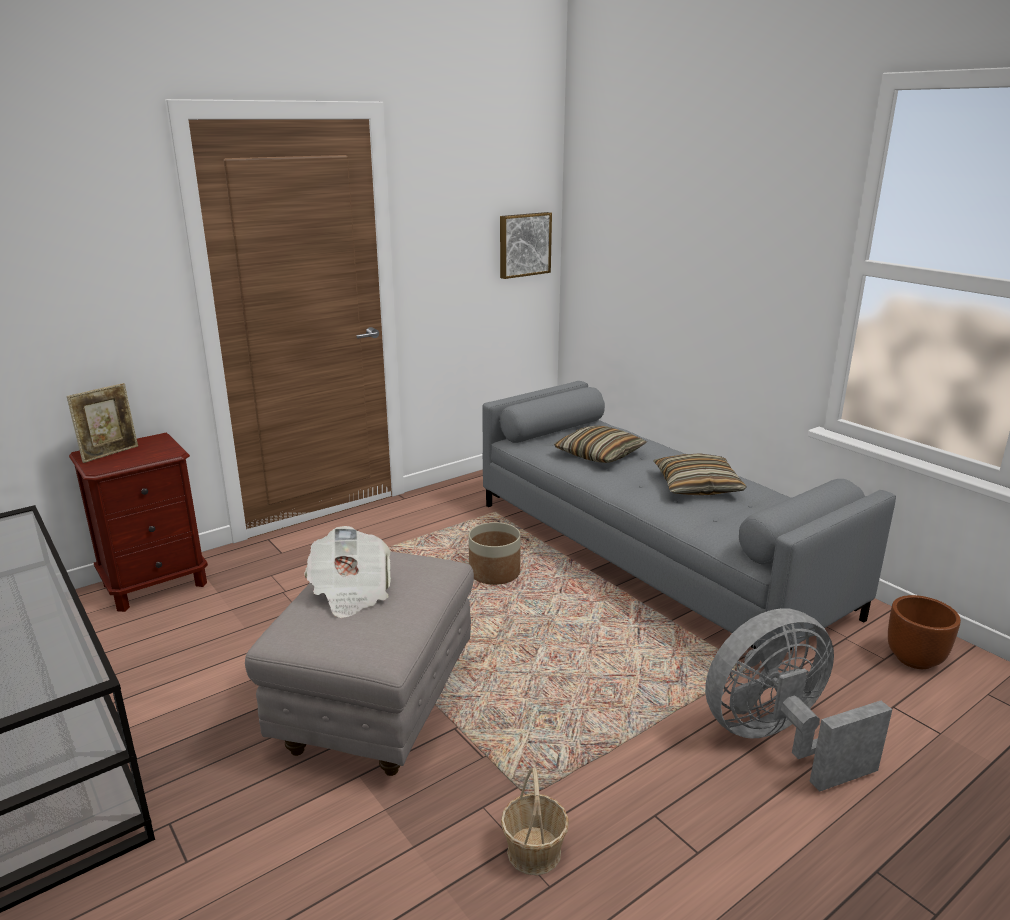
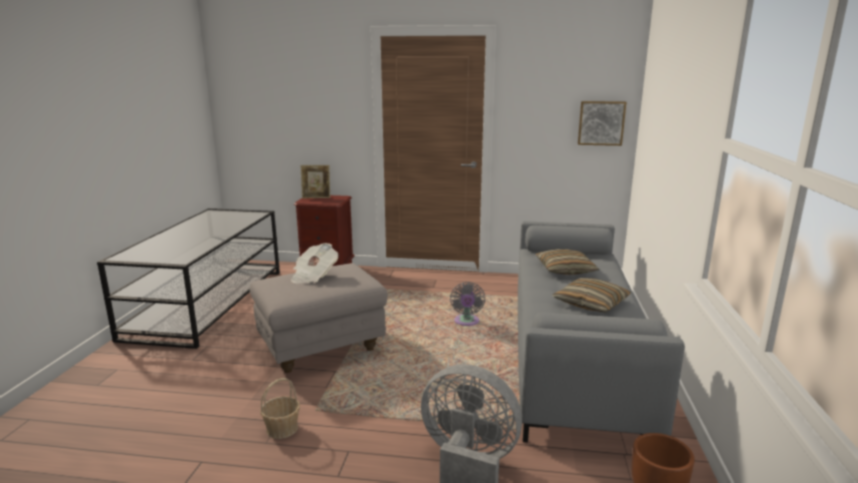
camera: 45 degrees right, 5 degrees down
(494, 572) = (466, 322): planter -> grey fan

